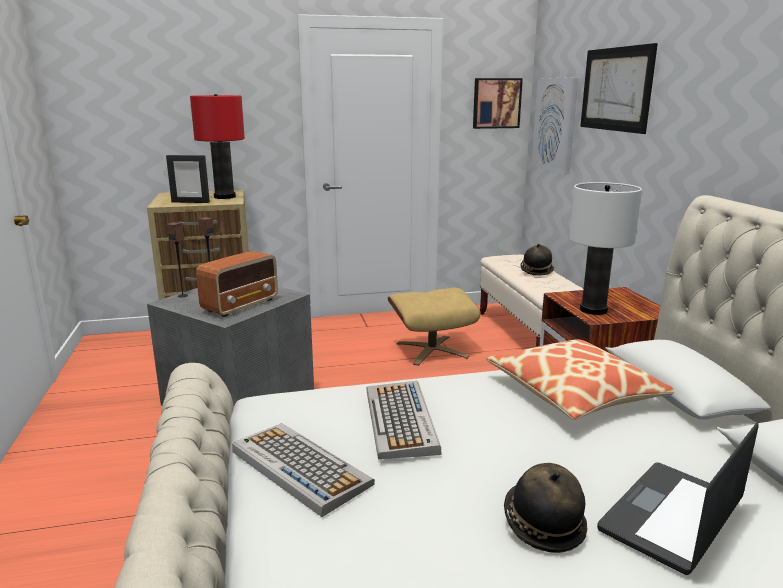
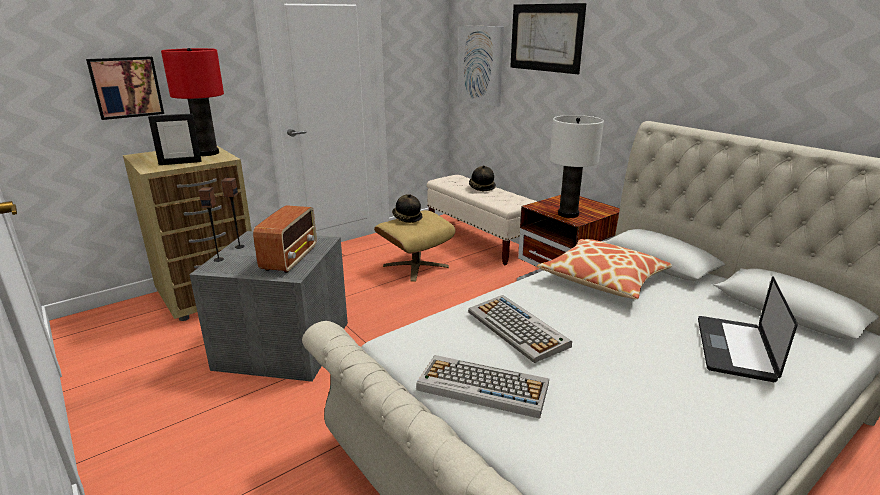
camera: 25 degrees left, 5 degrees up
(496, 103) = (424, 47): picture -> picture (126, 87)
(542, 525) = (676, 377): hat -> hat (406, 218)

